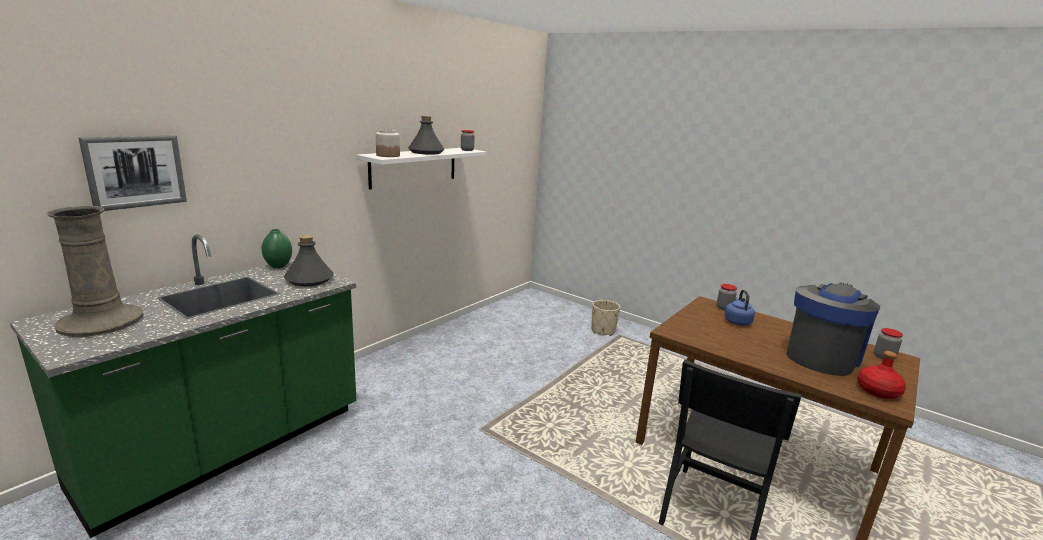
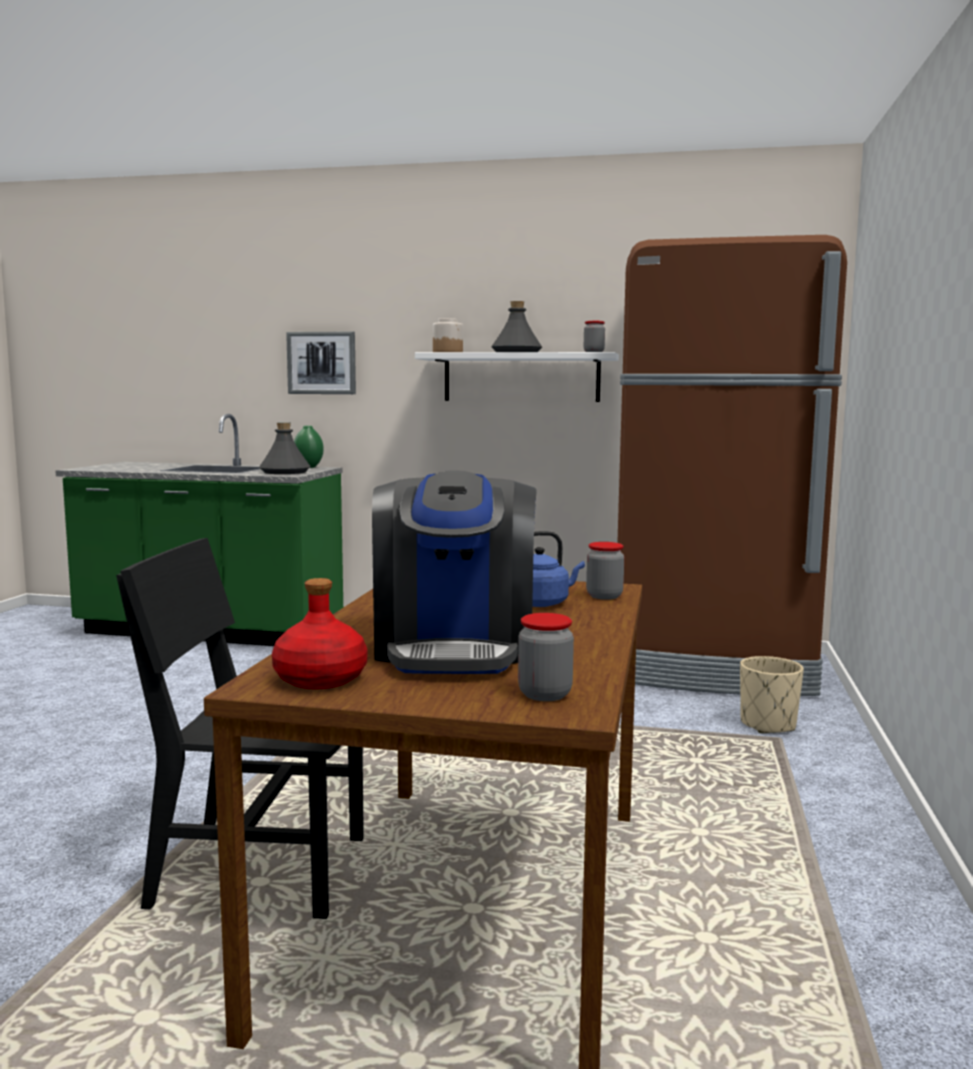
camera: 65 degrees right, 10 degrees down
(101, 321) = (137, 466): beige vase -> none
(135, 171) = (213, 357): picture -> picture (322, 363)
(528, 313) = (713, 669): none -> brown fridge
(821, 356) = (454, 648): coffee machine -> coffee machine turned 75 degrees clockwise

